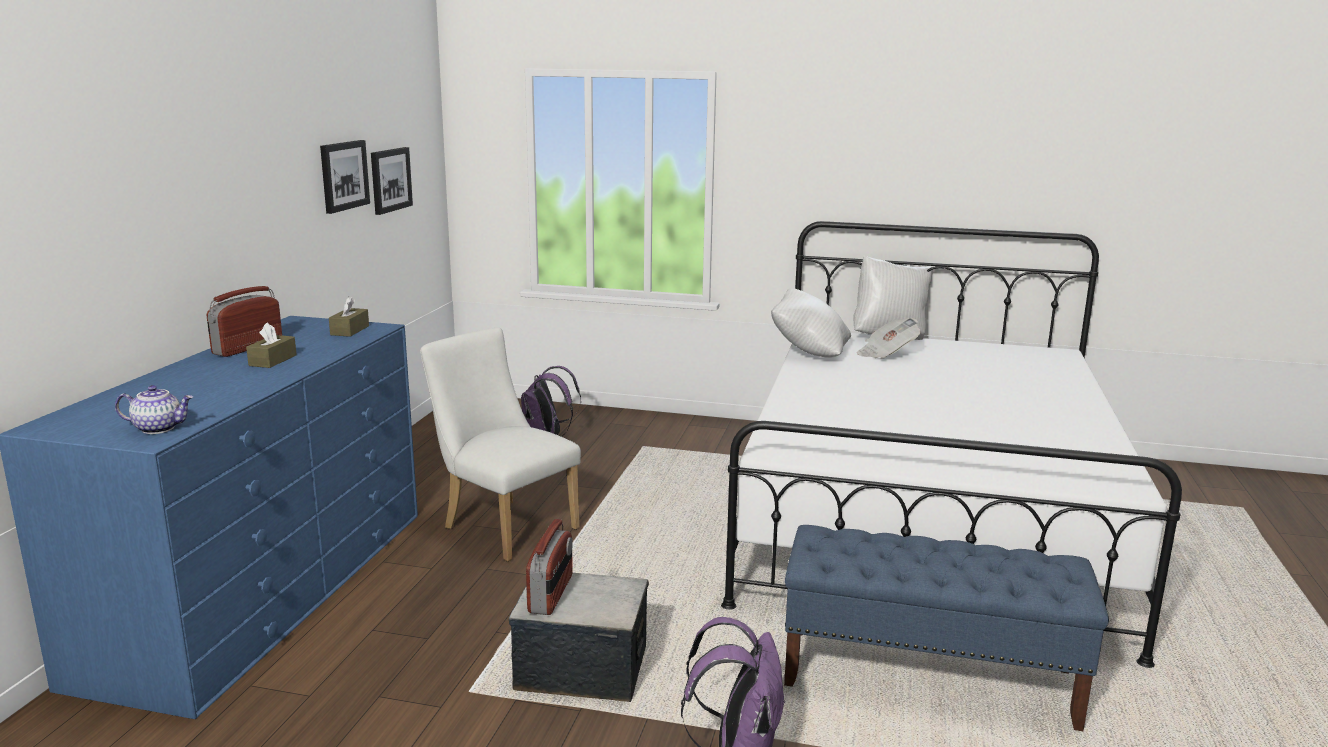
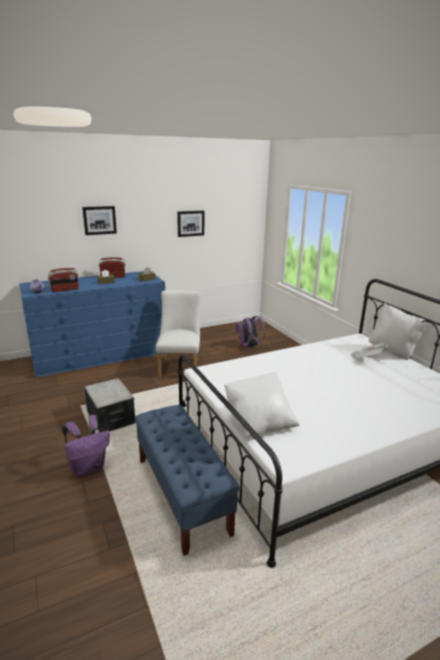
camera: 50 degrees right, 5 degrees up
(390, 180) = (221, 227): picture -> picture (99, 220)
(551, 594) = (104, 386): radio -> radio (65, 290)
(809, 352) = (331, 344): white pillow -> white pillow (259, 422)

